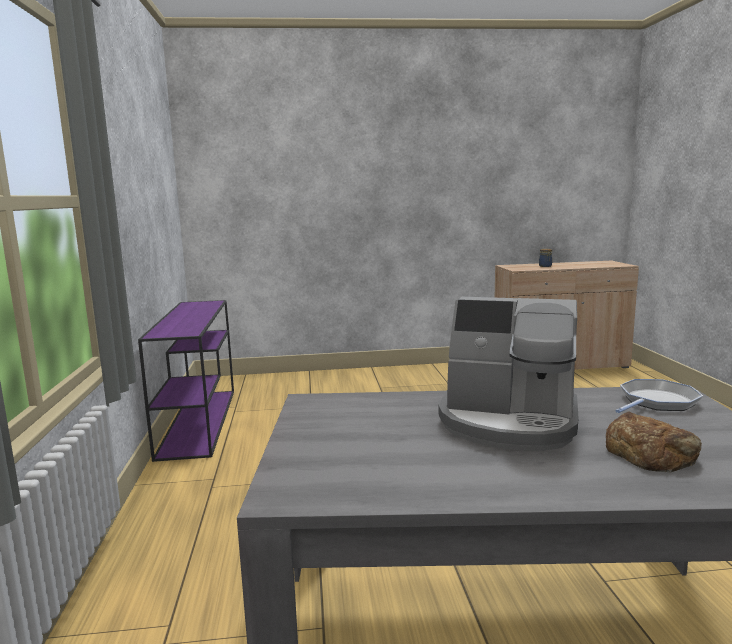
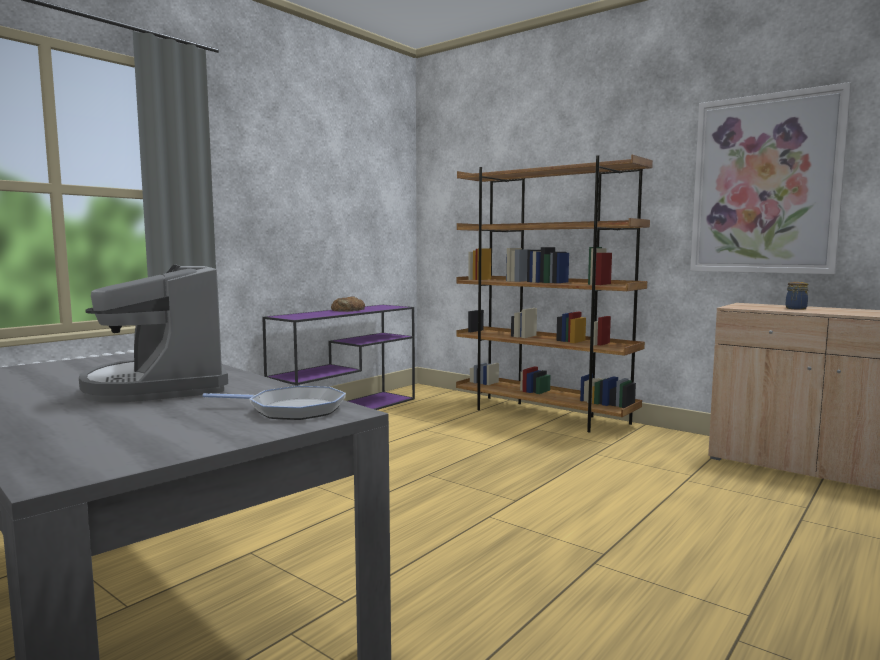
camera: 45 degrees right, 5 degrees down
(361, 375) = (543, 415): none -> brown bookcase
(506, 182) = (765, 185): none -> picture
(650, 453) = (113, 422): bread -> bread (348, 310)

